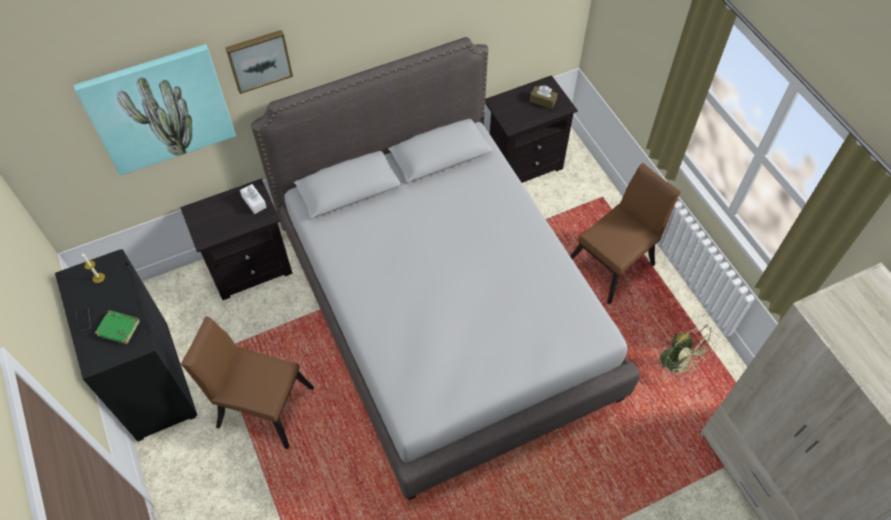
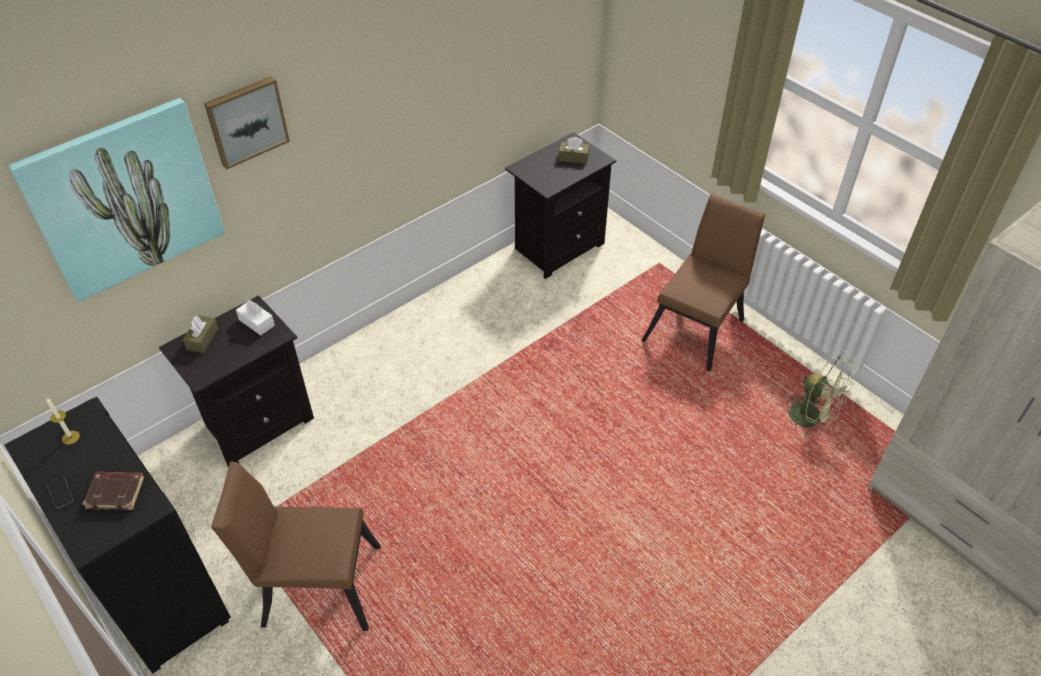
camera: 15 degrees left, 10 degrees down
(119, 328) = (116, 492): green book -> brown book
(212, 207) = (202, 339): none -> brown tissue box
(445, 312) = (520, 421): grey bed -> none

